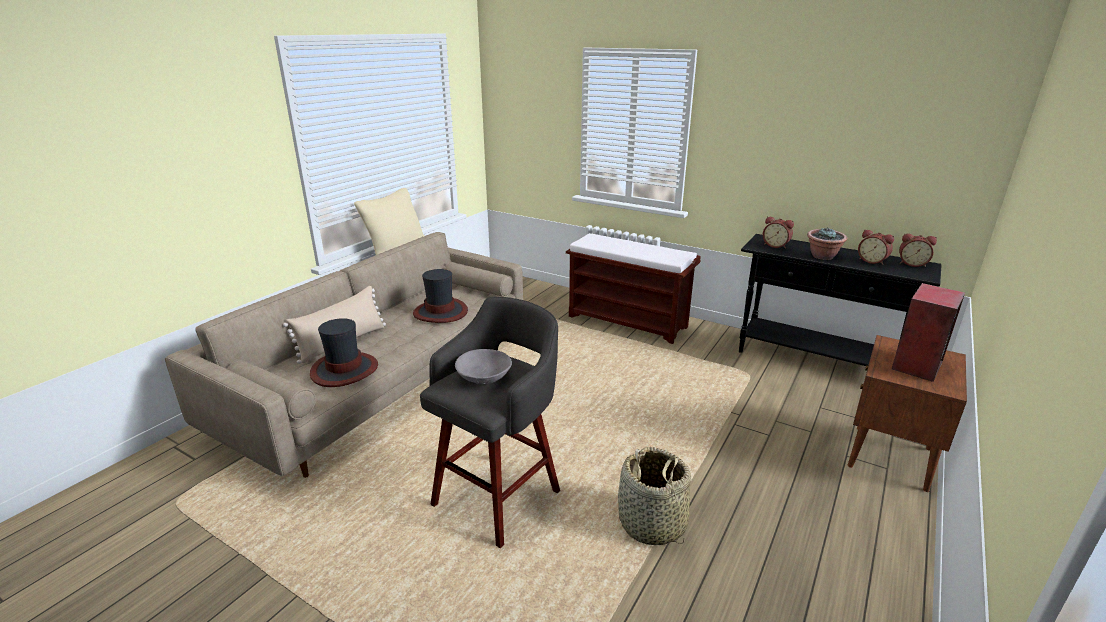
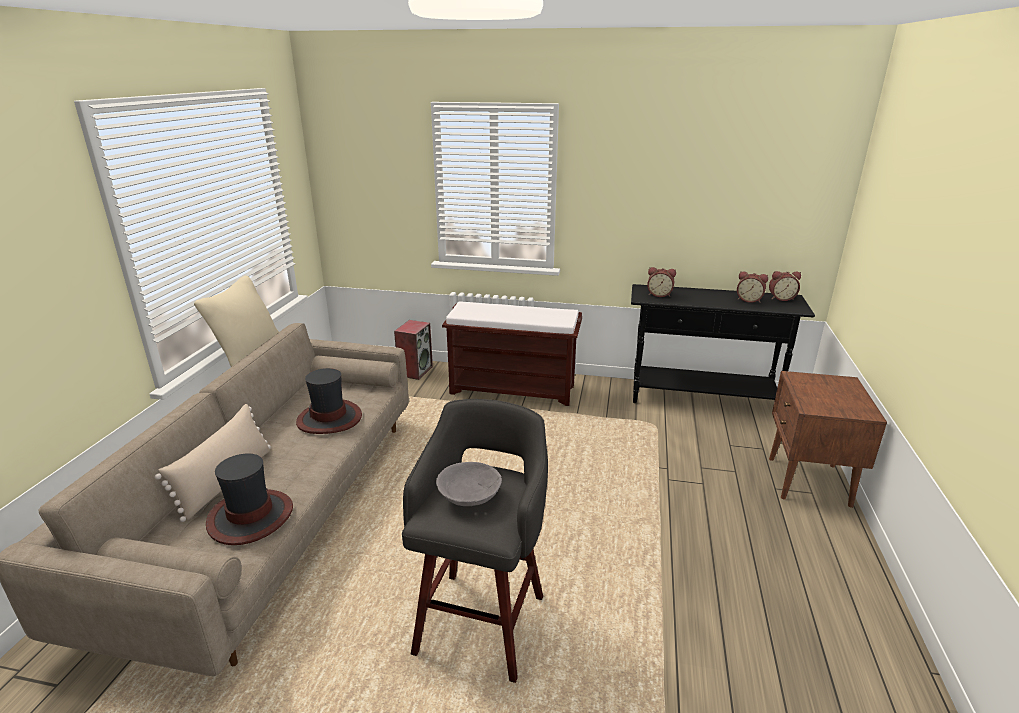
camera: 20 degrees left, 0 degrees up
(652, 524) = (650, 607): basket -> none
(822, 256) = (707, 301): potted plant -> none
(916, 364) = (829, 394): speaker -> speaker (415, 371)

